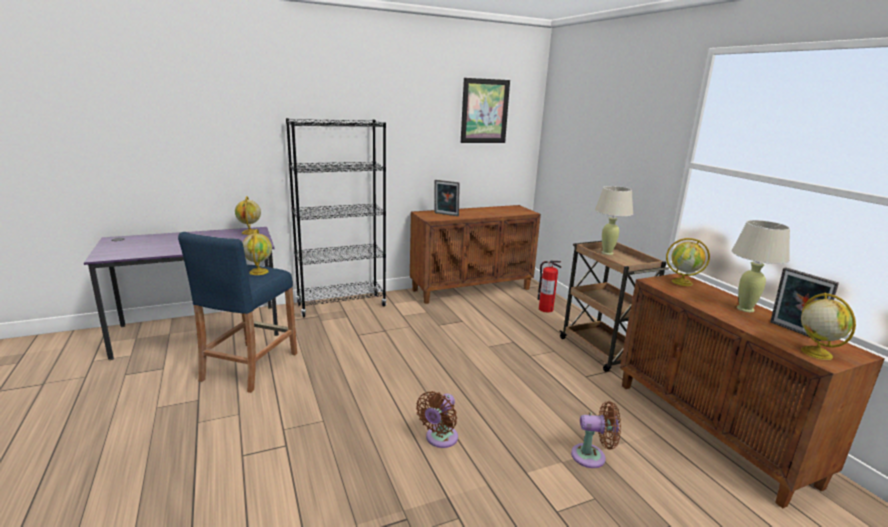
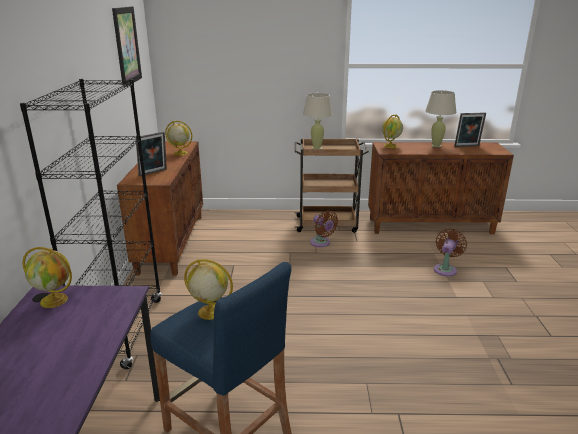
camera: 65 degrees left, 5 degrees up
(440, 439) = (412, 323): brown fan -> brown fan (321, 243)
(545, 309) = (245, 222): fire extinguisher -> none
(815, 352) = (492, 150): globe -> globe (180, 153)

